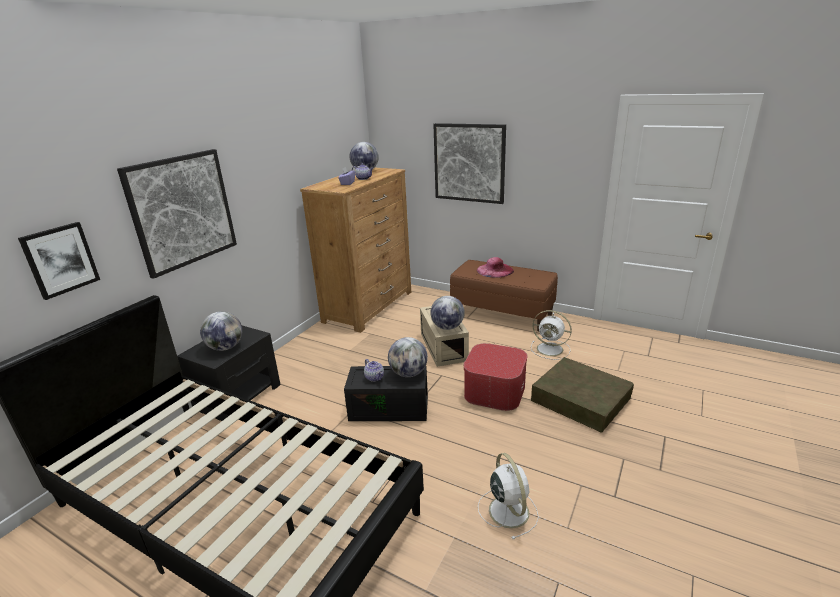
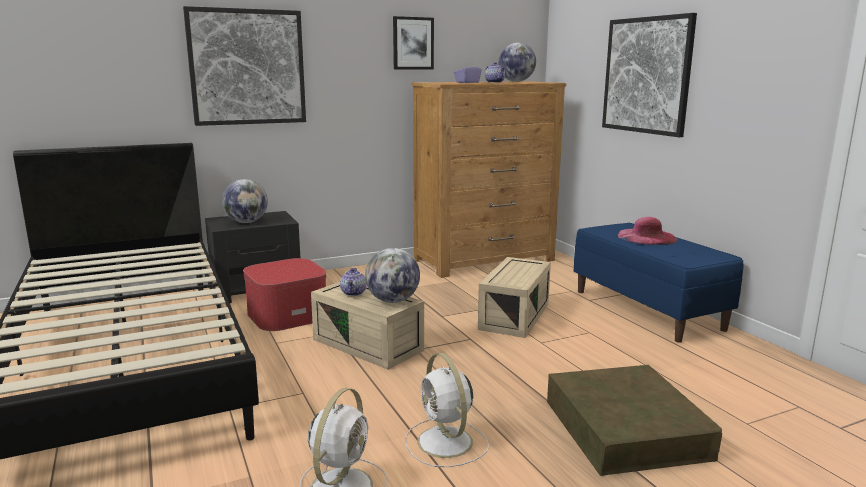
camera: 35 degrees right, 10 degrees down
(60, 260) = (107, 77): picture -> picture (413, 43)
(390, 407) = (370, 345): black storage box -> beige storage box
(447, 327) = (508, 279): globe -> none
(494, 390) = (513, 374): ottoman -> ottoman (287, 314)
(502, 313) = (647, 310): brown bench -> blue bench
(551, 349) = (665, 364): white fan -> white fan (446, 443)

